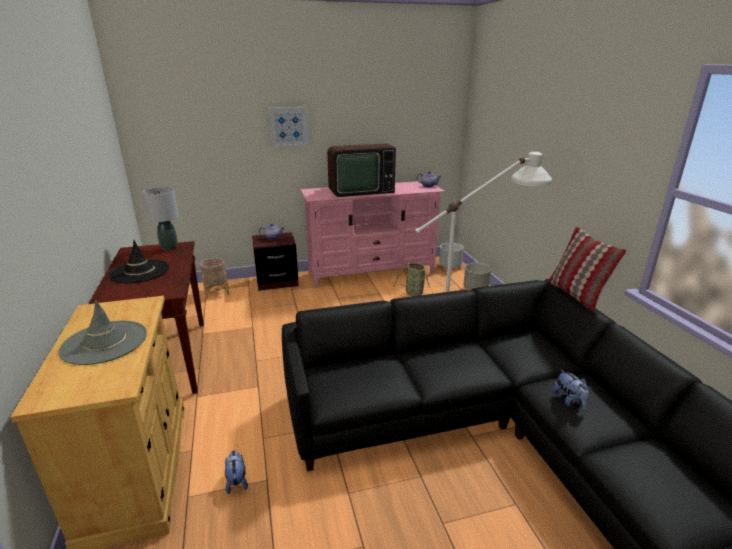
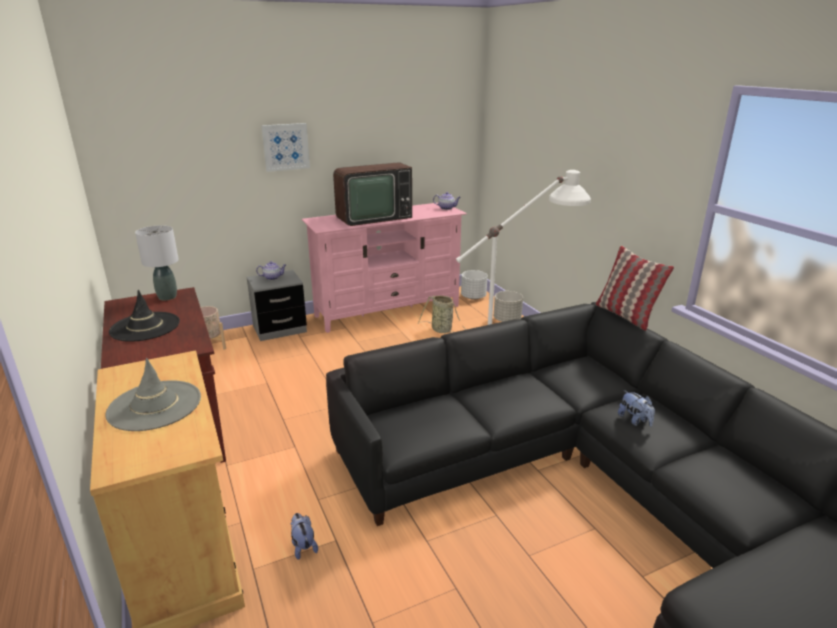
camera: 10 degrees left, 0 degrees up
(277, 282) = (279, 329): brown nightstand -> grey nightstand

